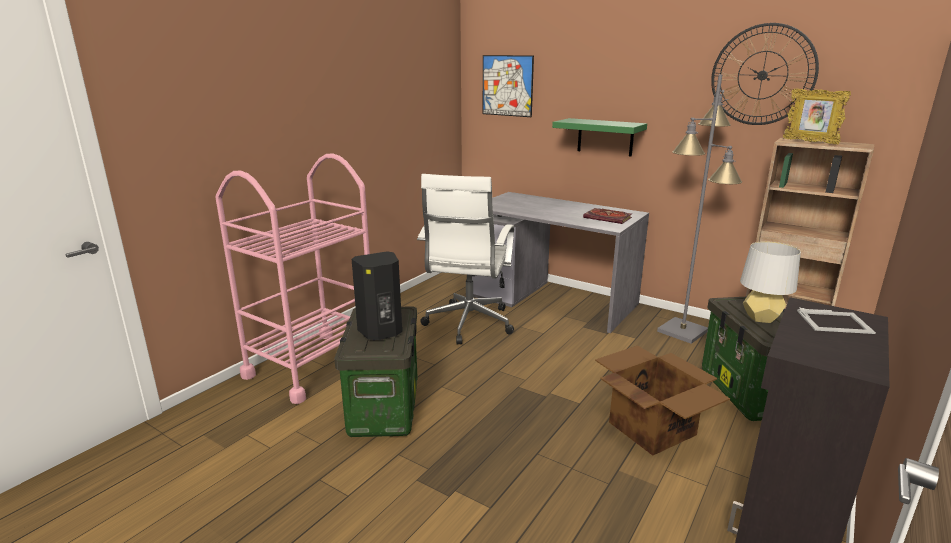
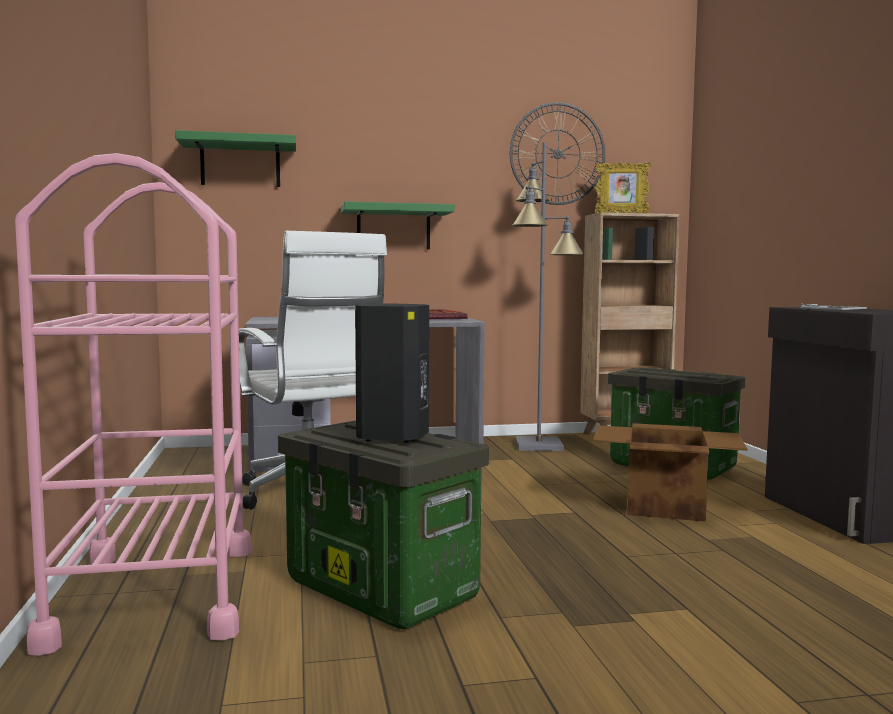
camera: 45 degrees left, 15 degrees down
(507, 86) = (240, 163): picture -> green shelf
(761, 318) = (676, 373): grey table lamp -> none

